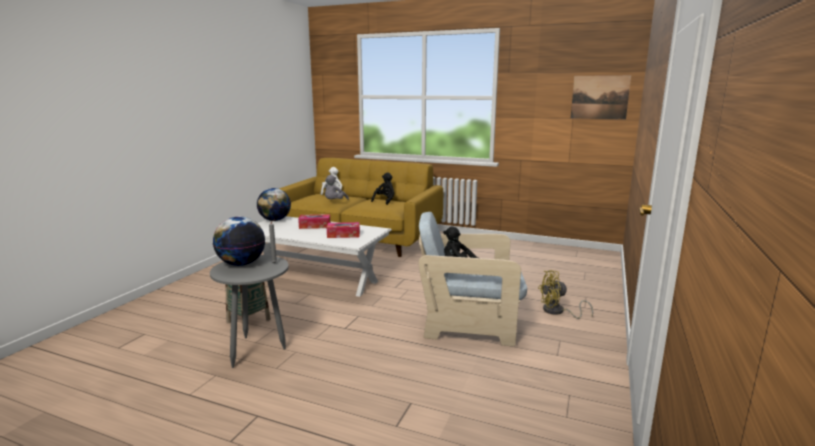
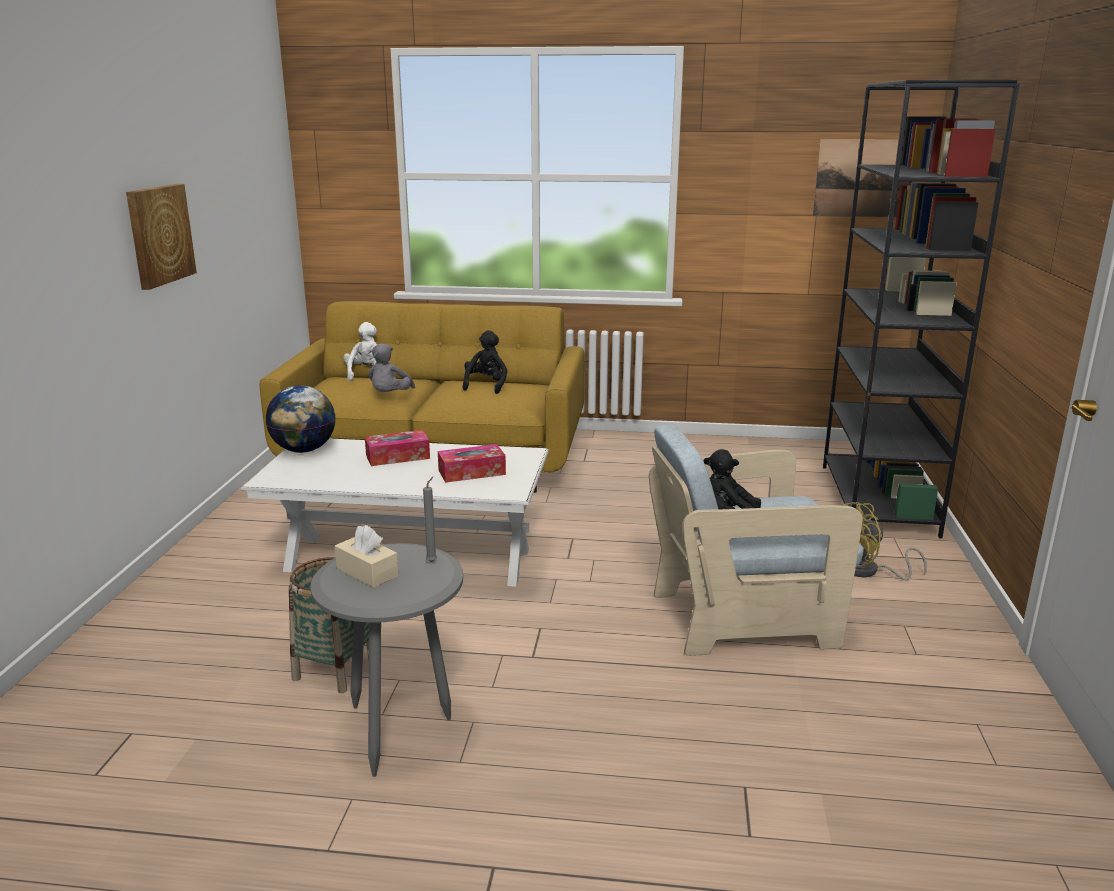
camera: 15 degrees left, 5 degrees up
(223, 115) = (159, 235): none -> picture
(241, 264) = (367, 572): globe -> beige tissue box
(590, 278) = (878, 500): none -> black bookcase

